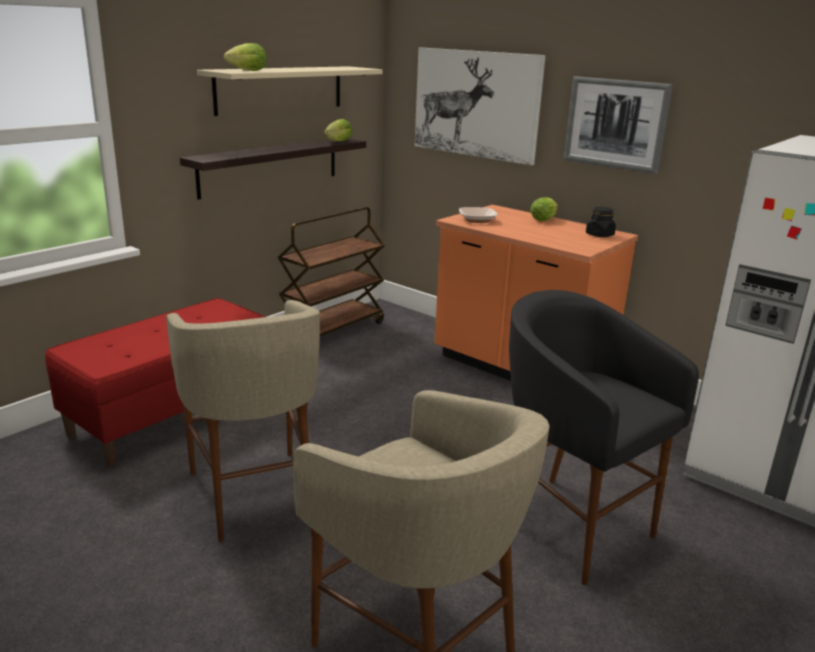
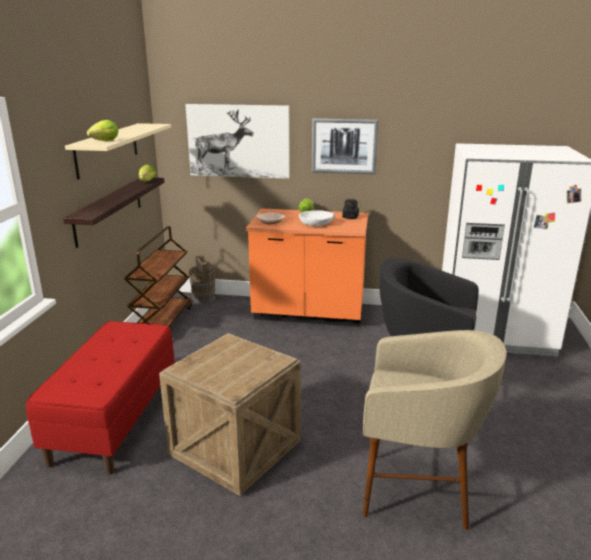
camera: 30 degrees left, 0 degrees up
(254, 495) = (235, 450): beige stool -> crate
(408, 316) = (203, 298): none -> brown bucket
(537, 232) = (316, 223): none -> white bowl

